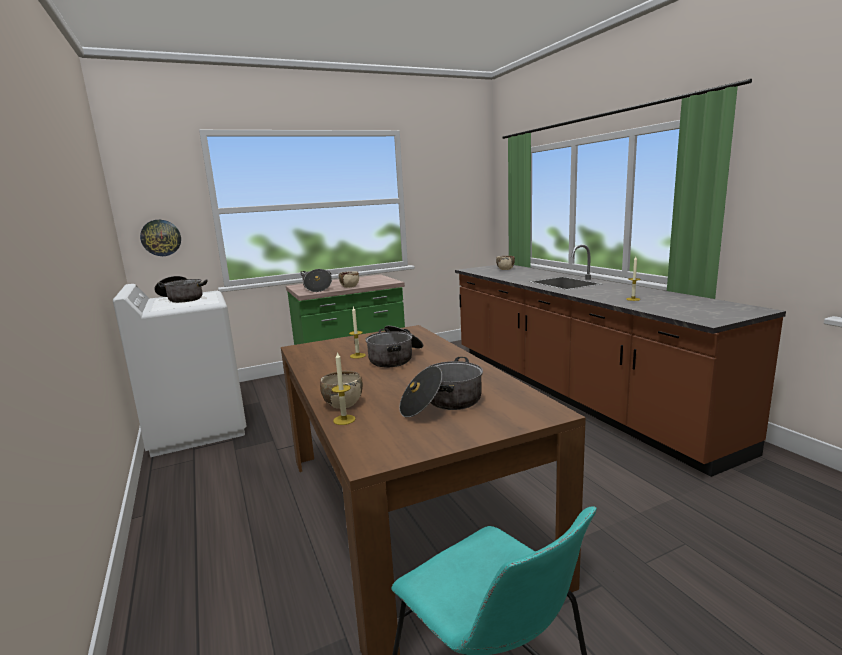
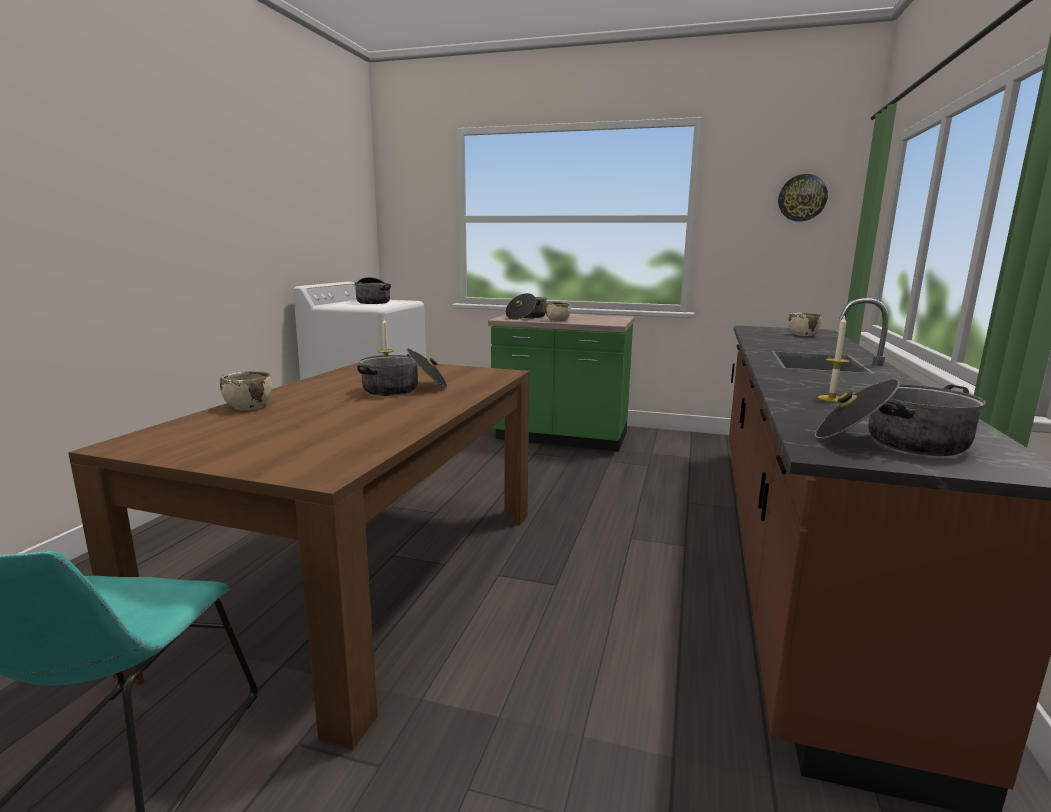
camera: 40 degrees right, 0 degrees up
(161, 238) = (410, 243): wall clock -> wall clock (802, 198)
(344, 420) = (208, 416): candle -> none
(442, 404) = (292, 432): cooking pot -> cooking pot (892, 442)

